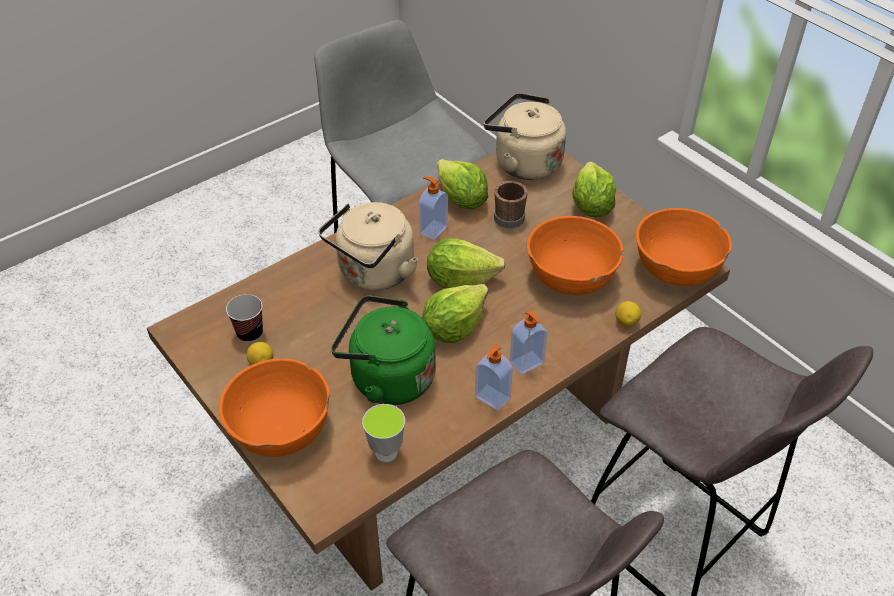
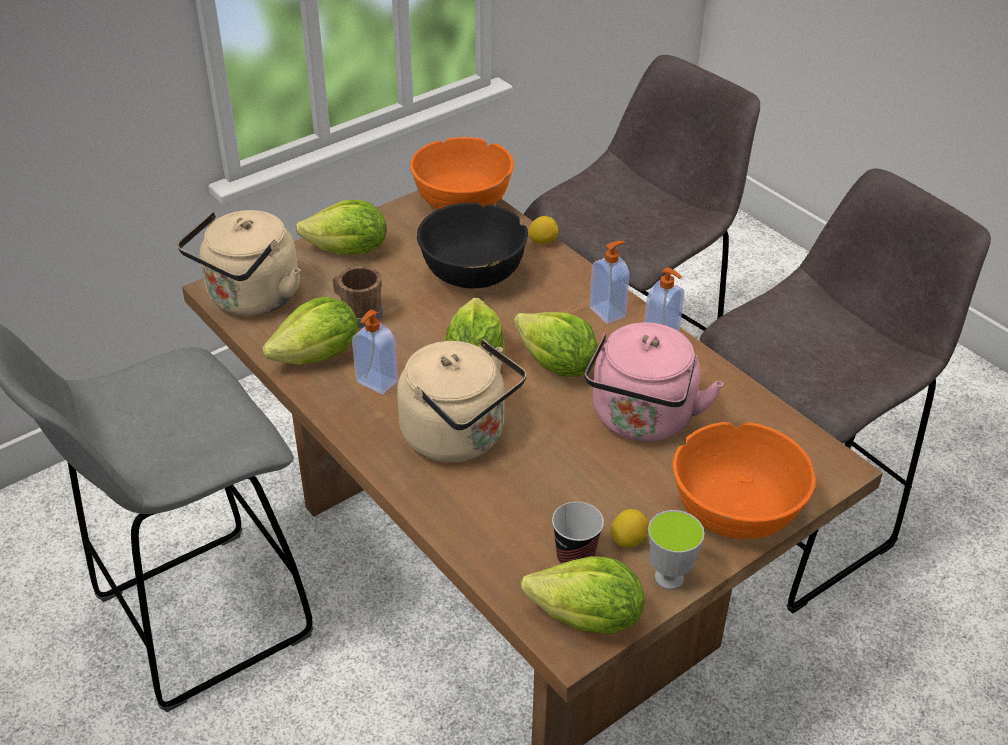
camera: 90 degrees left, 5 degrees down
(195, 338) = (587, 620): none -> lettuce
(386, 453) = (751, 419): cup -> cup (669, 578)
(387, 378) = (641, 420): green kettle -> pink kettle
(571, 277) = (472, 274): orange bowl -> black bowl

